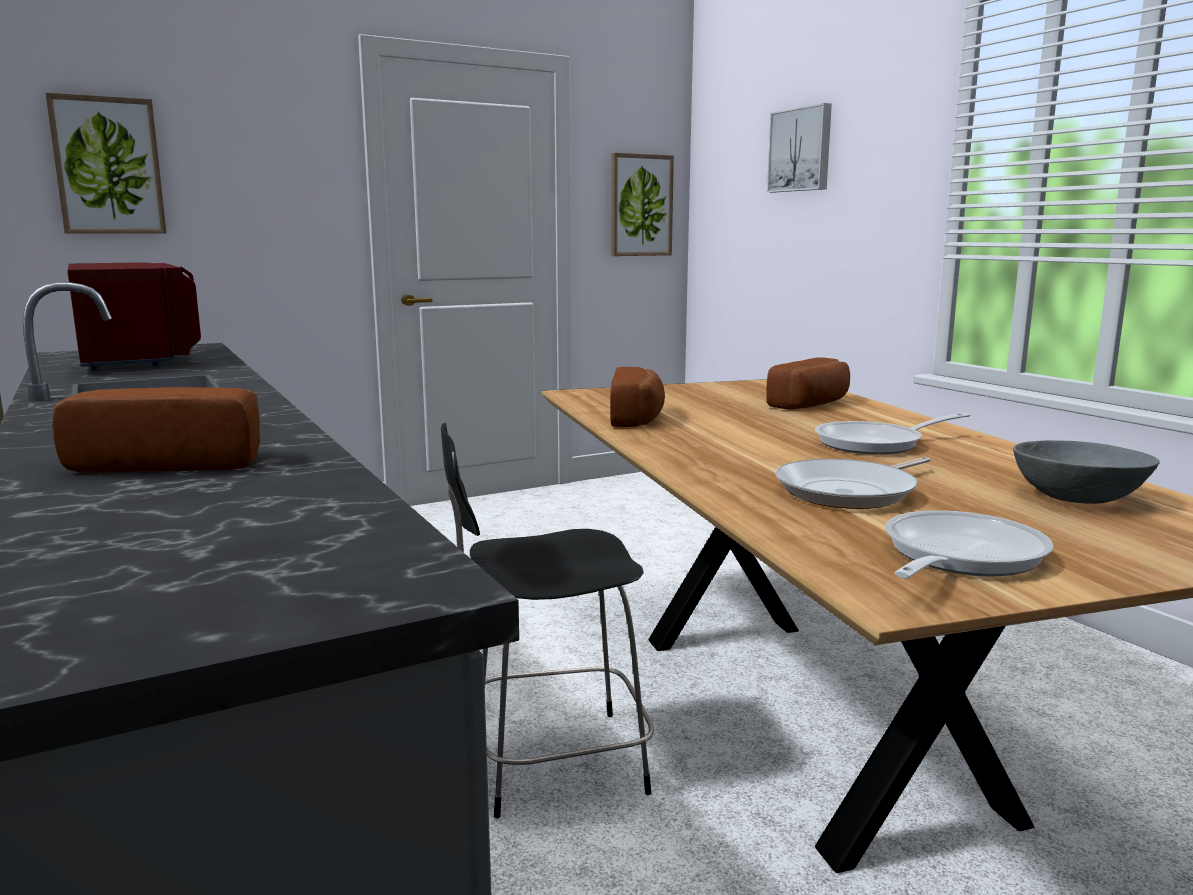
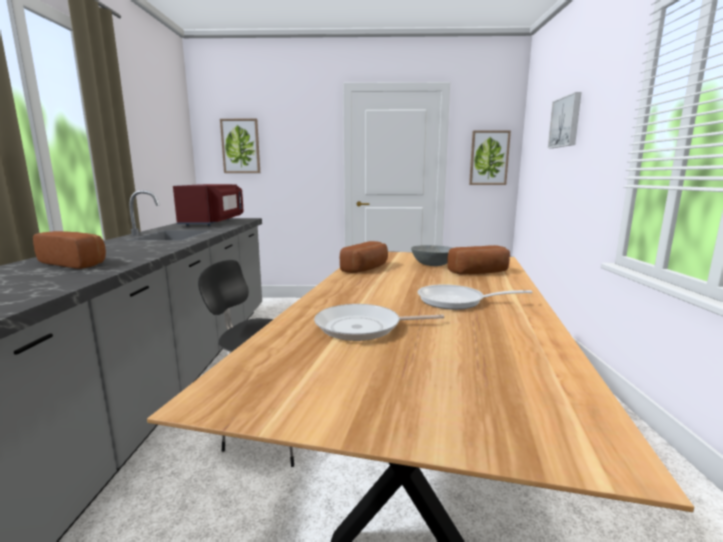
camera: 30 degrees right, 0 degrees up
(957, 557) = (310, 384): frying pan -> none
(1079, 498) = (501, 364): grey bowl -> grey bowl (433, 264)

